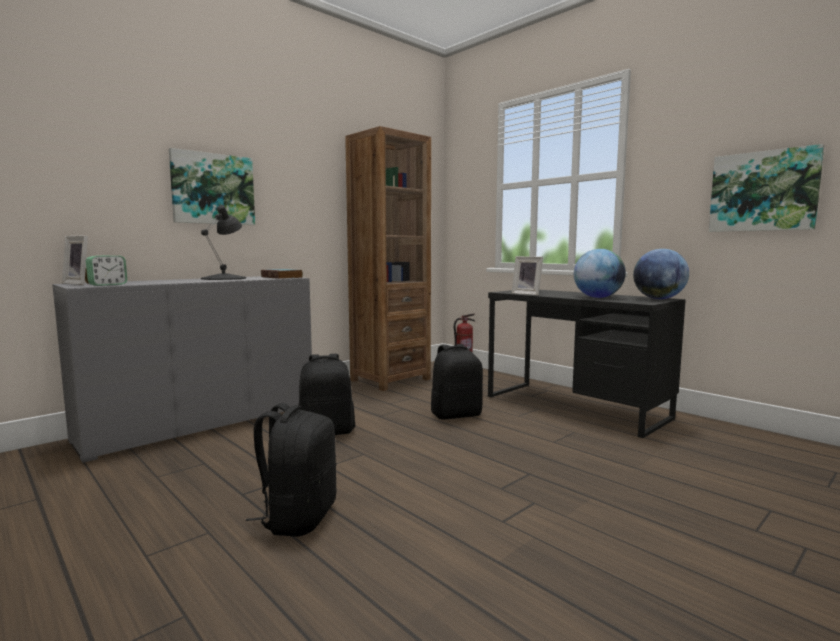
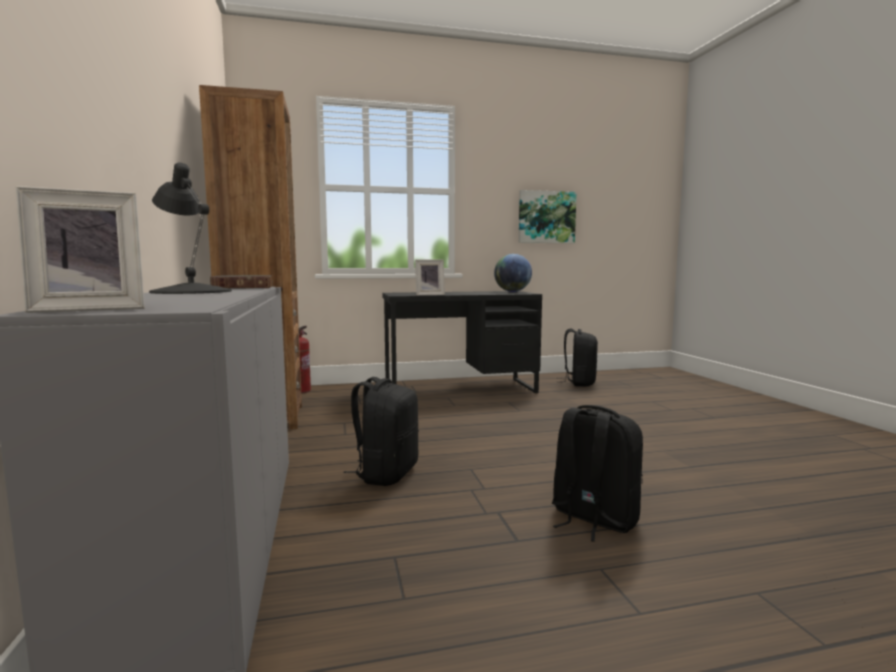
camera: 60 degrees left, 0 degrees up
(108, 284) = (190, 305): alarm clock -> none
(213, 189) = (121, 128): picture -> none
(456, 415) = (421, 420): black backpack -> black backpack (578, 383)
(598, 297) = (484, 293): globe -> none

